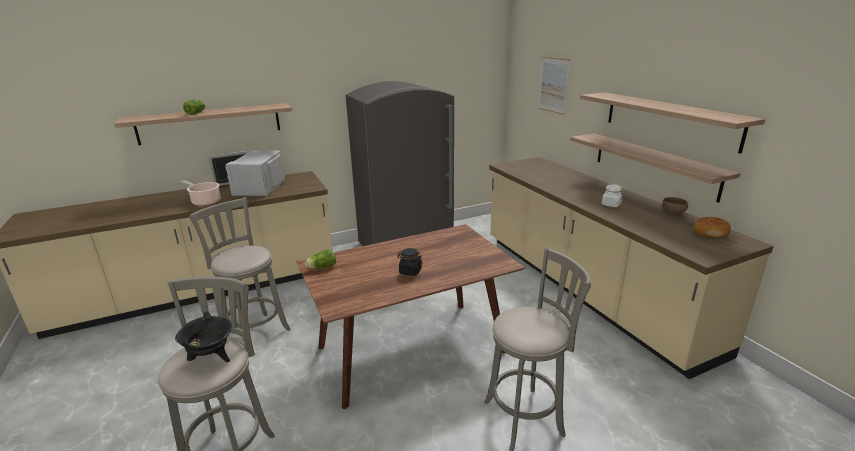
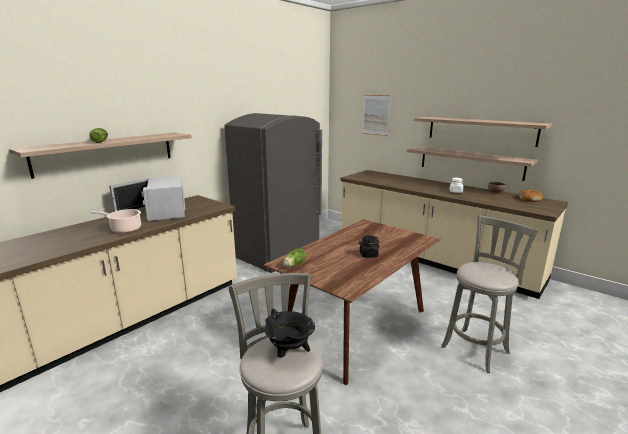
camera: 25 degrees left, 5 degrees down
(254, 332) = (204, 348): grey stool -> none

